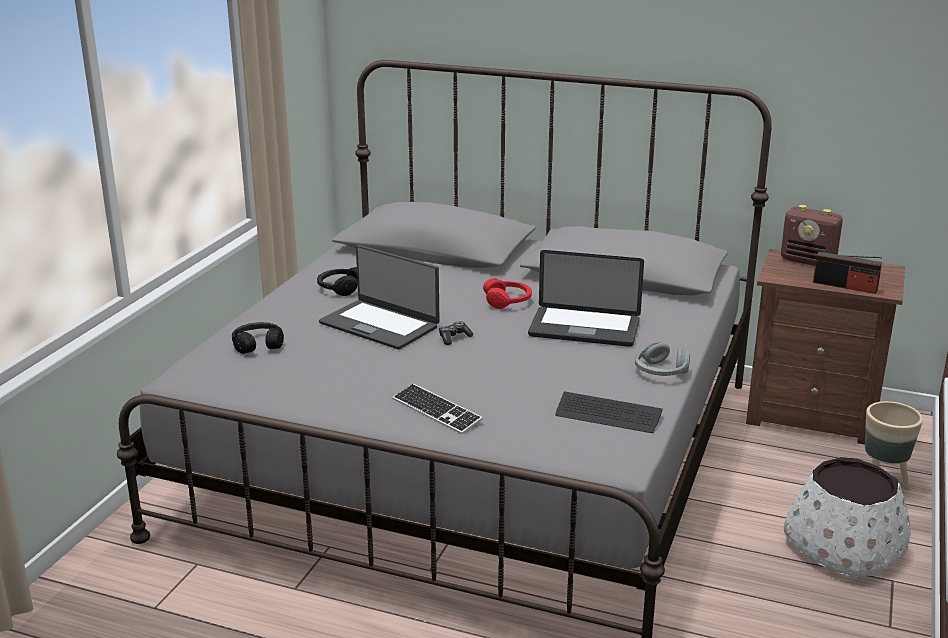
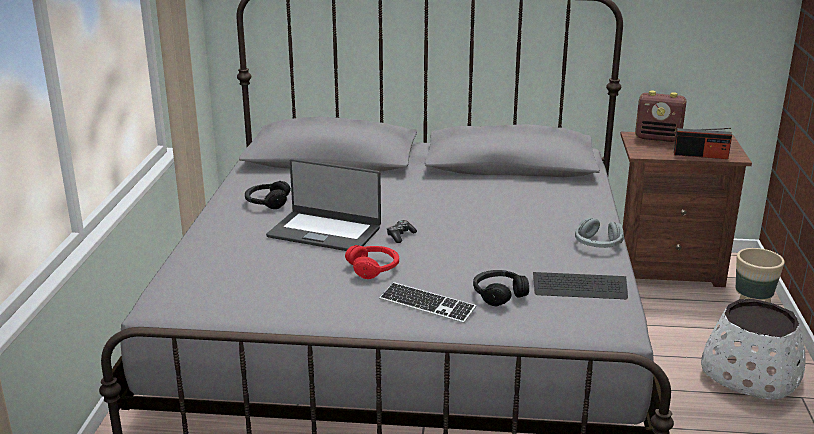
camera: 15 degrees left, 0 degrees up
(258, 345) = (219, 264): black headphones -> black headphones (499, 294)
(508, 301) = (427, 198): red headphones -> red headphones (373, 268)
(584, 328) = (509, 214): laptop -> none

